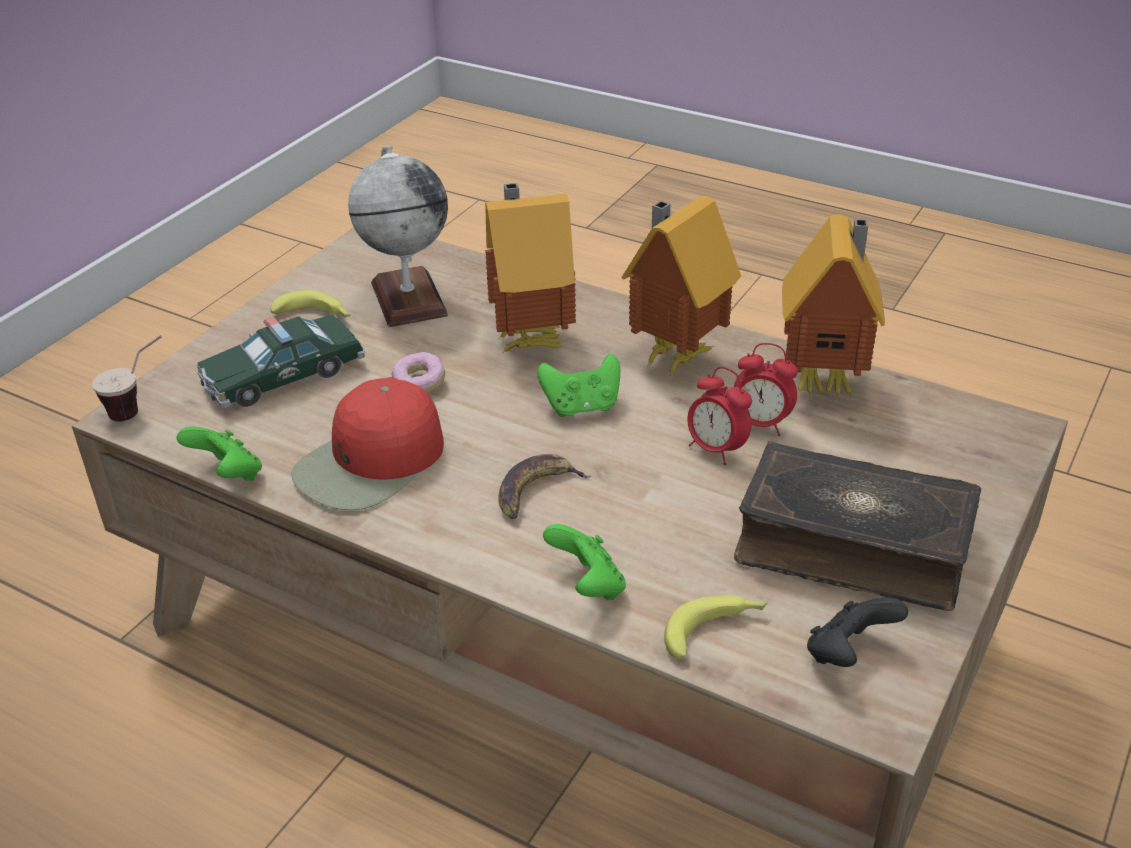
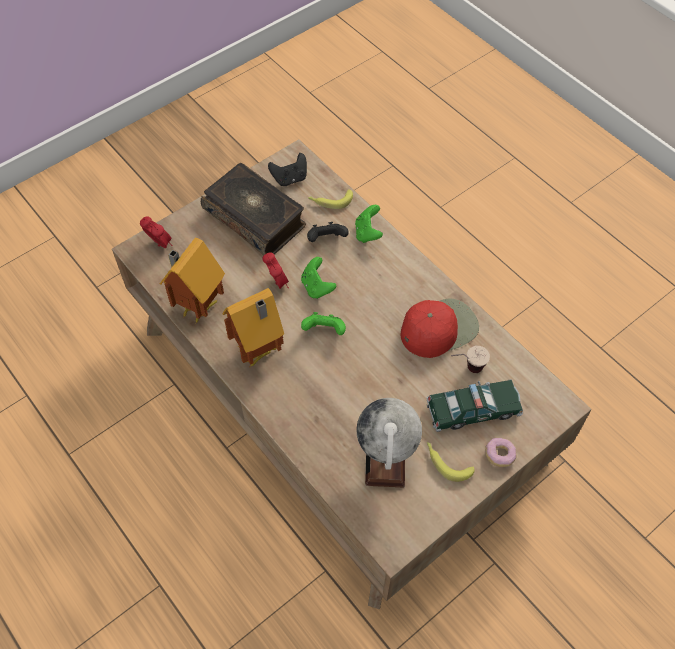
camera: 160 degrees left, 20 degrees up
(140, 407) = (554, 410): cup -> cup (466, 369)
(228, 475) = (509, 343): green game controller -> green game controller (317, 287)
(419, 384) = (400, 376): donut -> donut (499, 455)
(530, 340) = (328, 393): toy house -> none
(536, 491) = (369, 285): banana -> none
(670, 546) = (326, 240): none -> black game controller
(760, 424) = (247, 291): alarm clock -> alarm clock (160, 245)

